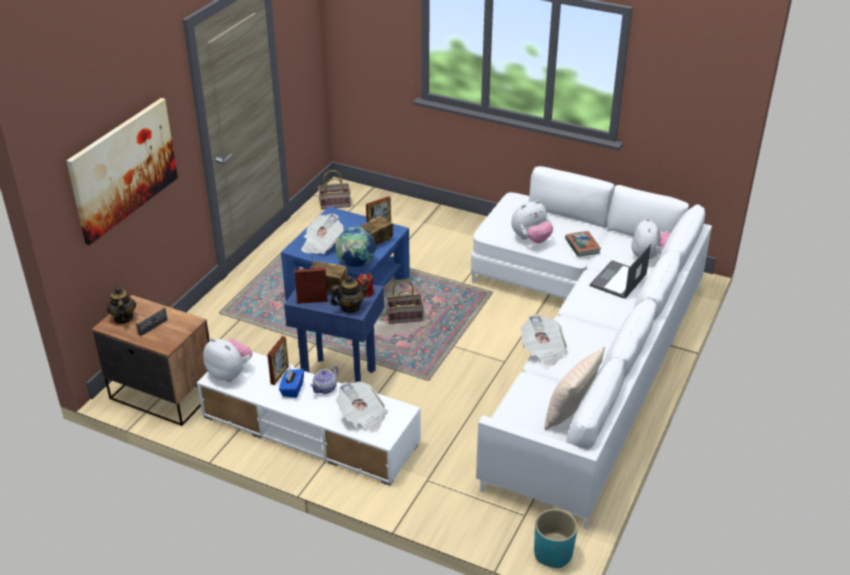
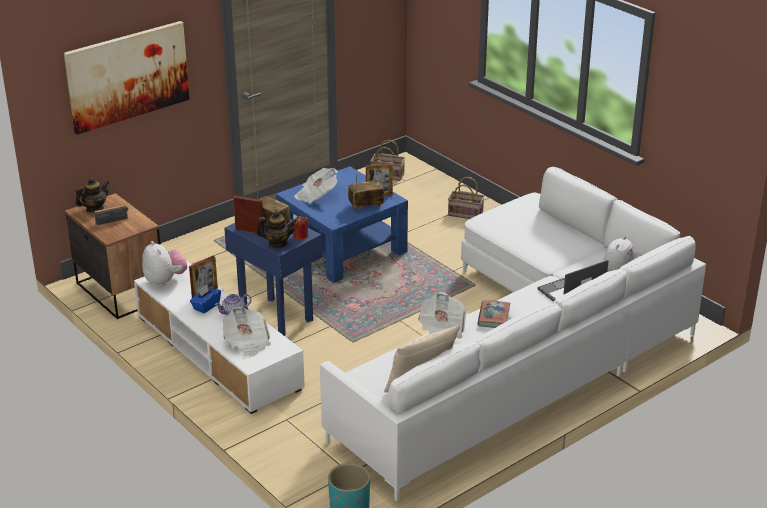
camera: 25 degrees right, 5 degrees down
(123, 318) = (94, 208): teapot -> teapot turned 45 degrees clockwise
(356, 264) = (332, 219): globe -> none
(405, 316) = (375, 285): basket -> basket (466, 214)
(531, 239) = (516, 236): plush toy -> none
(582, 246) = (562, 254): book -> book (493, 317)

